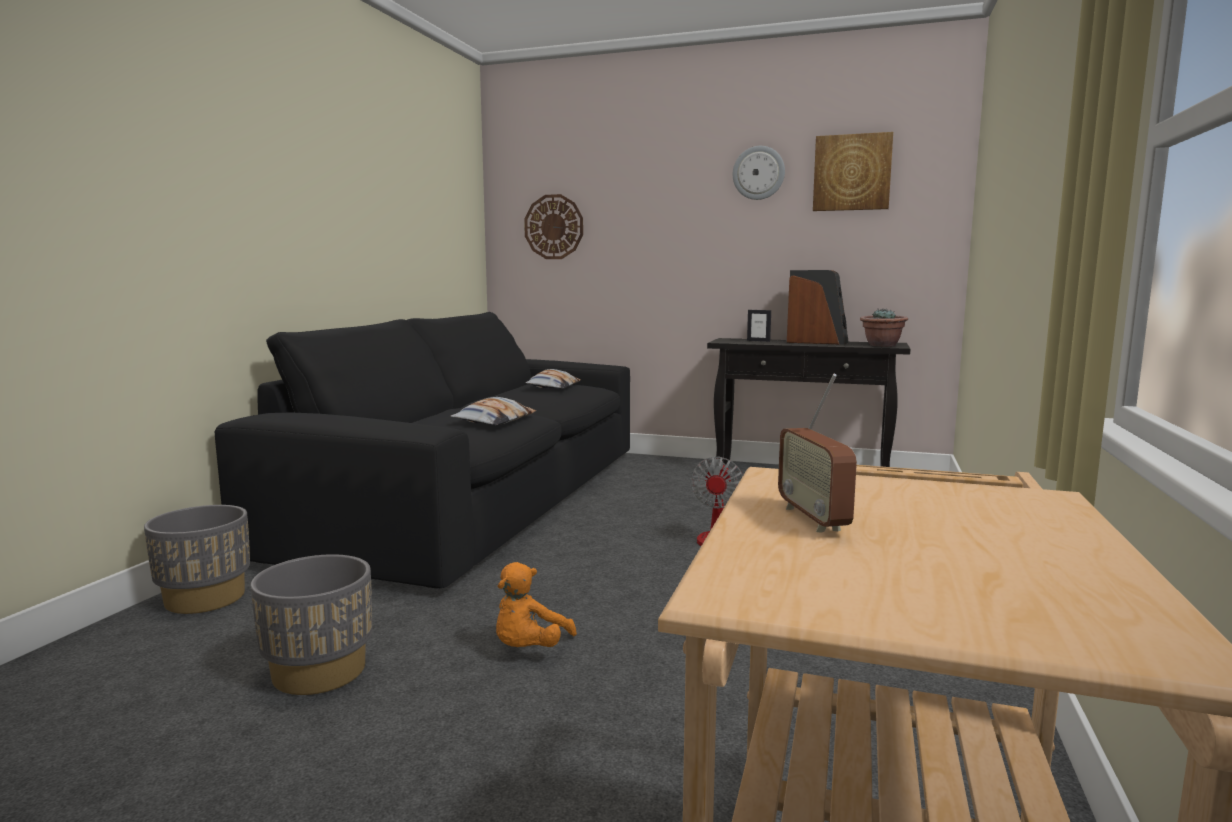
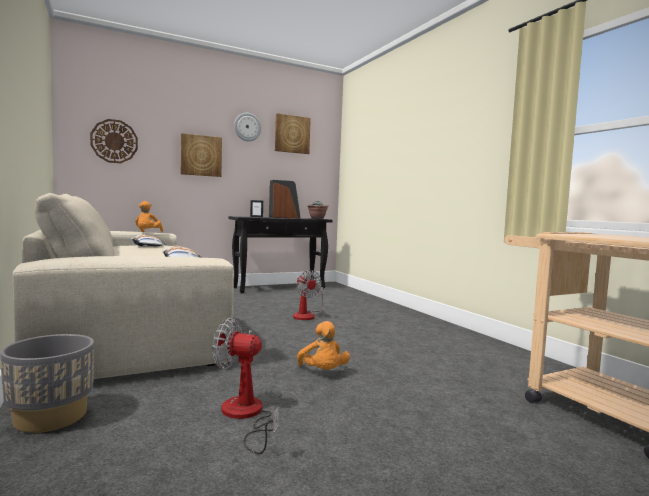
camera: 45 degrees left, 5 degrees down
(319, 672) = (246, 416): grey planter -> fan
(480, 498) = (129, 323): black sofa -> beige sofa
(580, 365) = (148, 233): none -> orange plush toy
(676, 235) = (201, 155): none -> picture
(813, 518) = (613, 237): radio -> none

